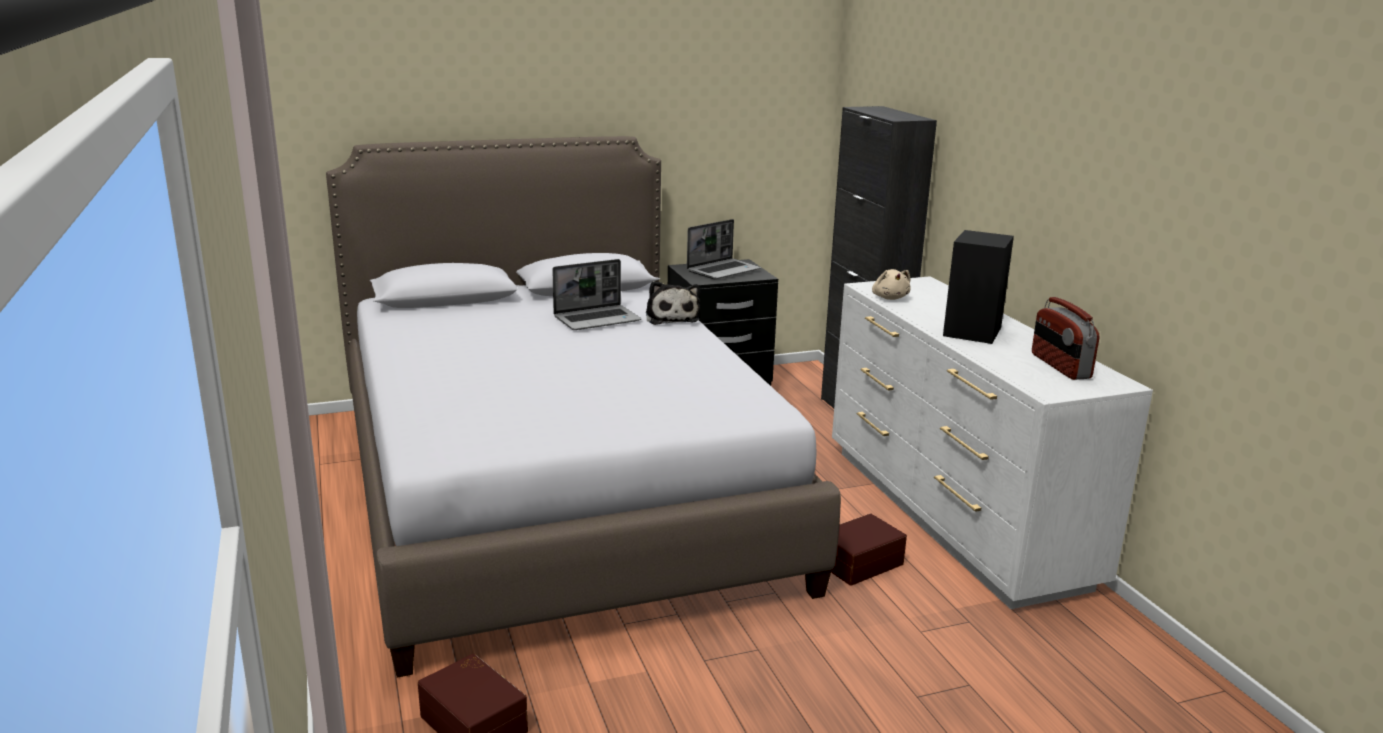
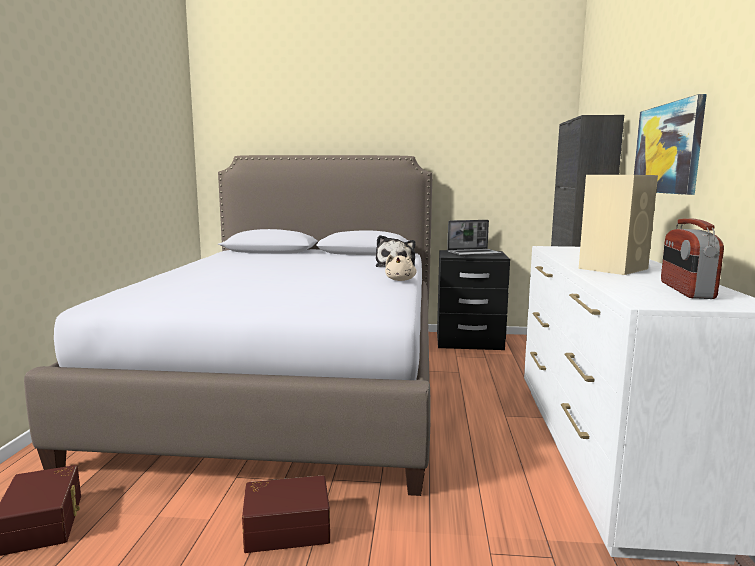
camera: 25 degrees right, 10 degrees down
(597, 319) = (344, 263): laptop -> none
(858, 562) = (478, 474): brown storage box -> brown storage box (287, 527)
(889, 298) = (560, 252): beige plush toy -> beige plush toy (400, 280)
(972, 331) = (614, 268): black speaker -> beige speaker
(1004, 188) = (668, 149): none -> picture

